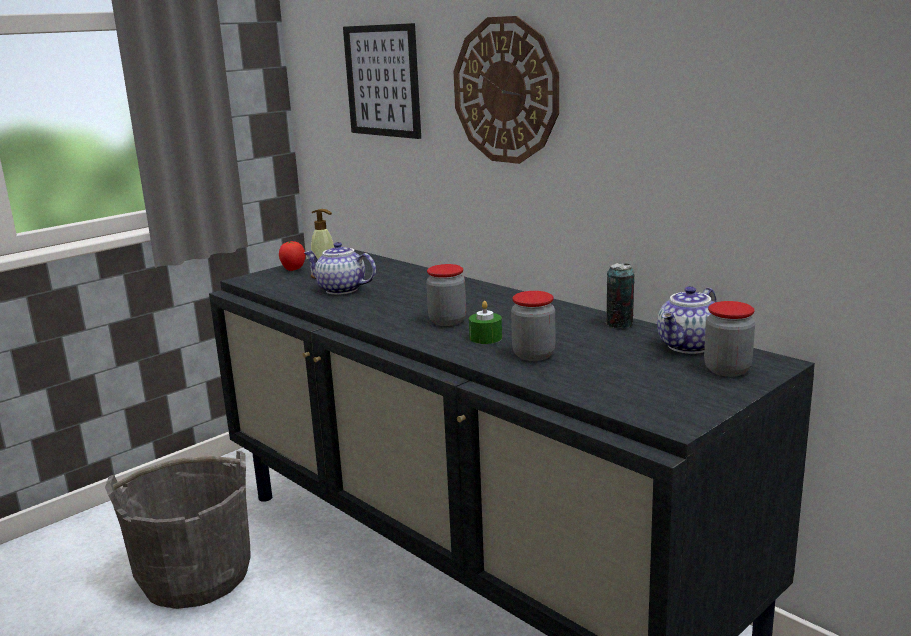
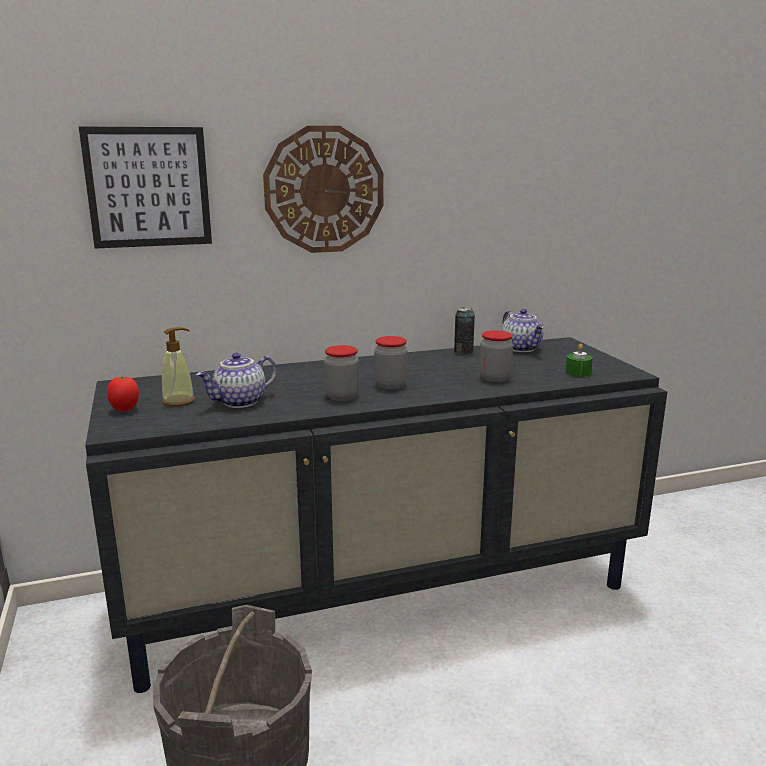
camera: 65 degrees left, 0 degrees up
(485, 338) = (444, 382): green candle -> green candle (578, 372)
(727, 370) = (565, 350): jar -> jar (342, 396)

